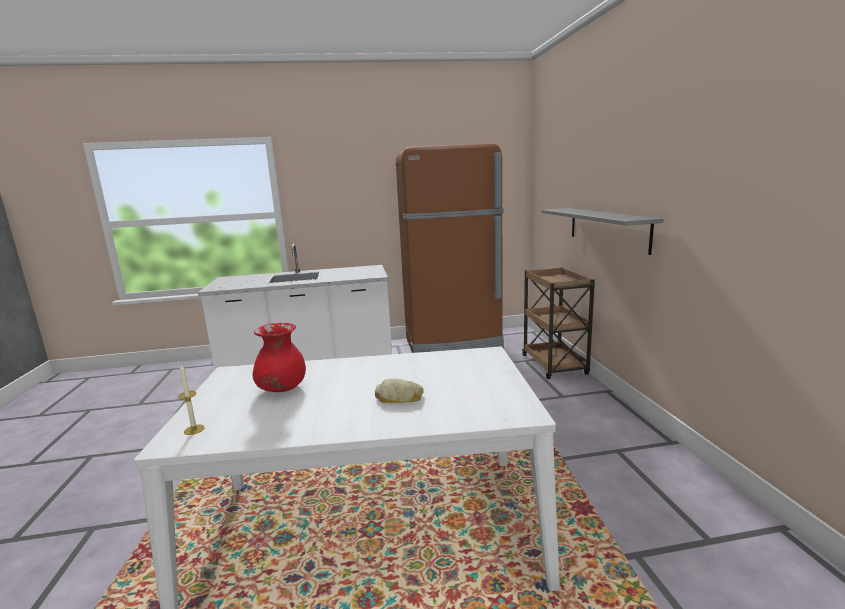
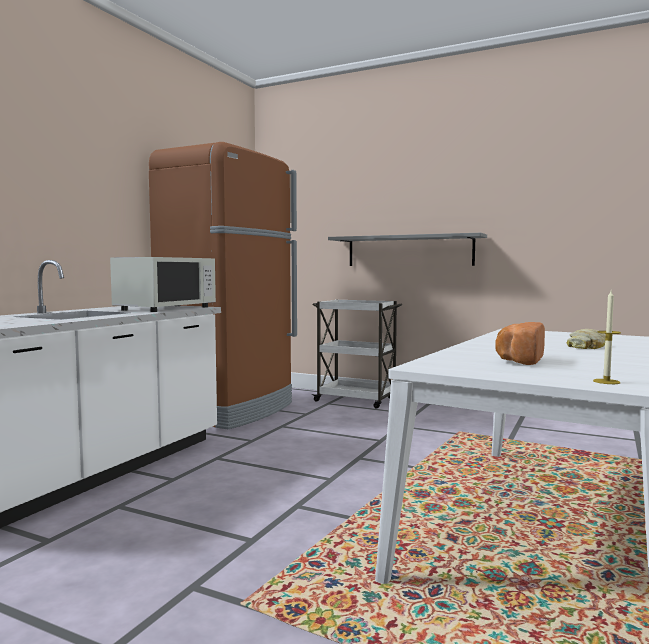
camera: 55 degrees left, 10 degrees down
(282, 389) = (518, 360): red vase -> bread
(355, 275) = (166, 308): none -> white microwave
(554, 365) = (356, 400): brown cart -> white cart

